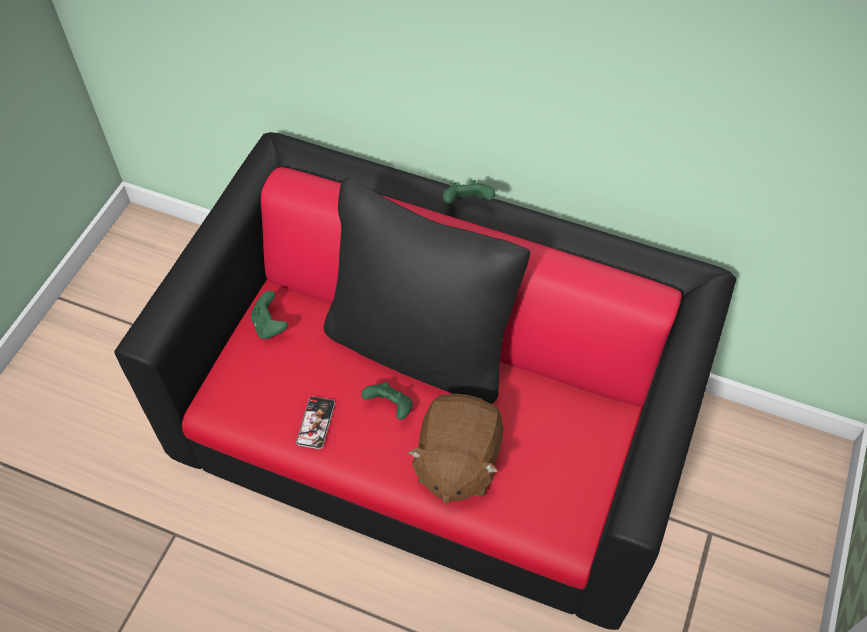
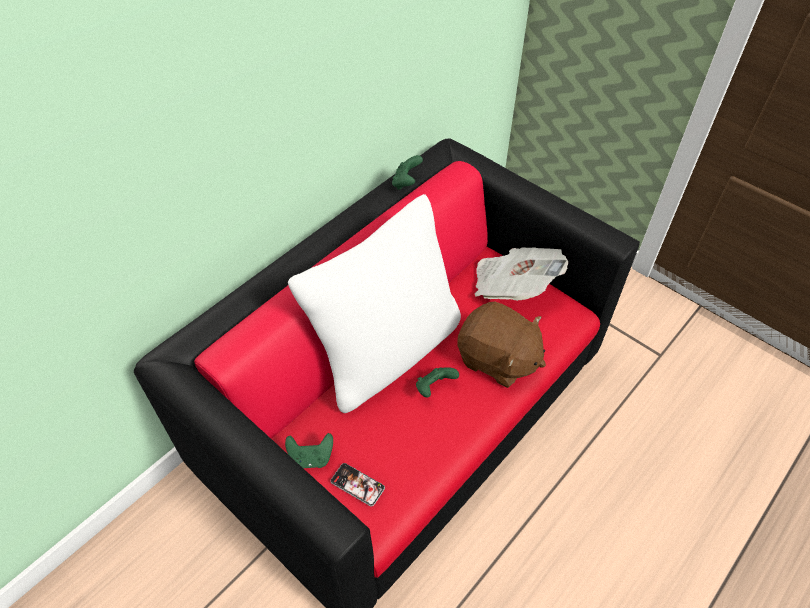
camera: 70 degrees left, 5 degrees down
(316, 423) = (428, 446): phone -> phone (357, 484)
(420, 347) = (387, 352): black pillow -> white pillow
(467, 203) = (319, 242): green game controller -> green game controller (406, 183)
(580, 451) = (513, 286): none -> newspaper

